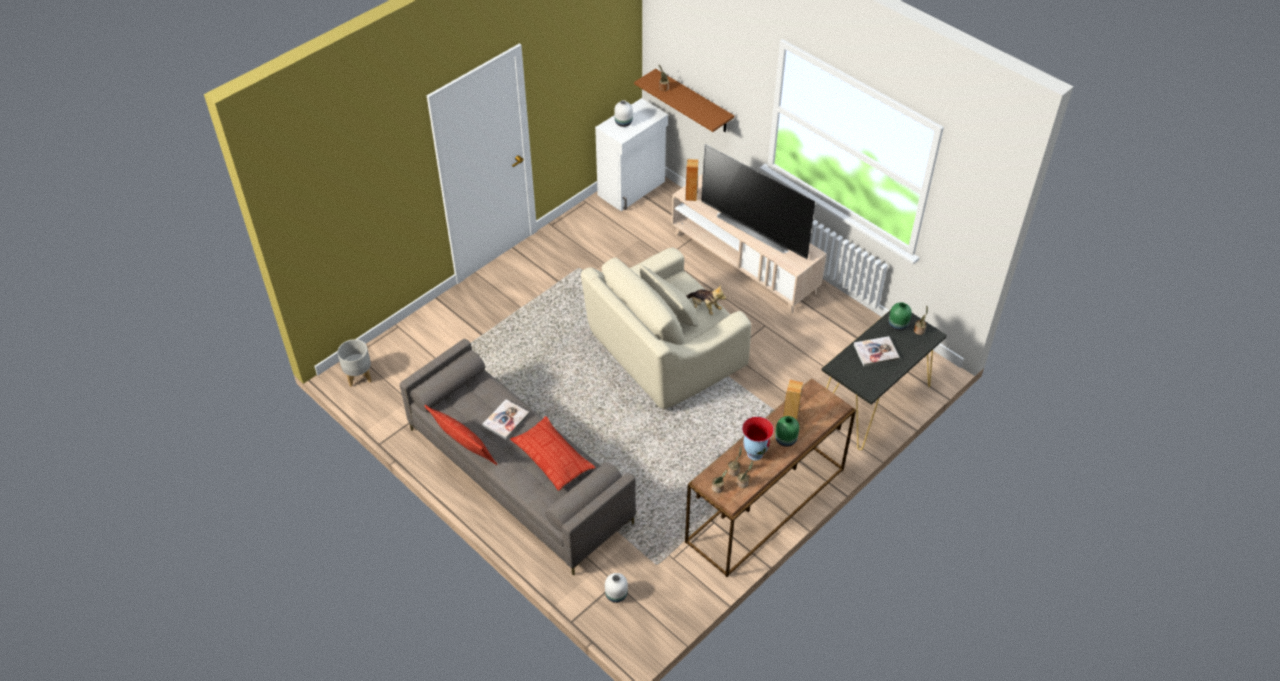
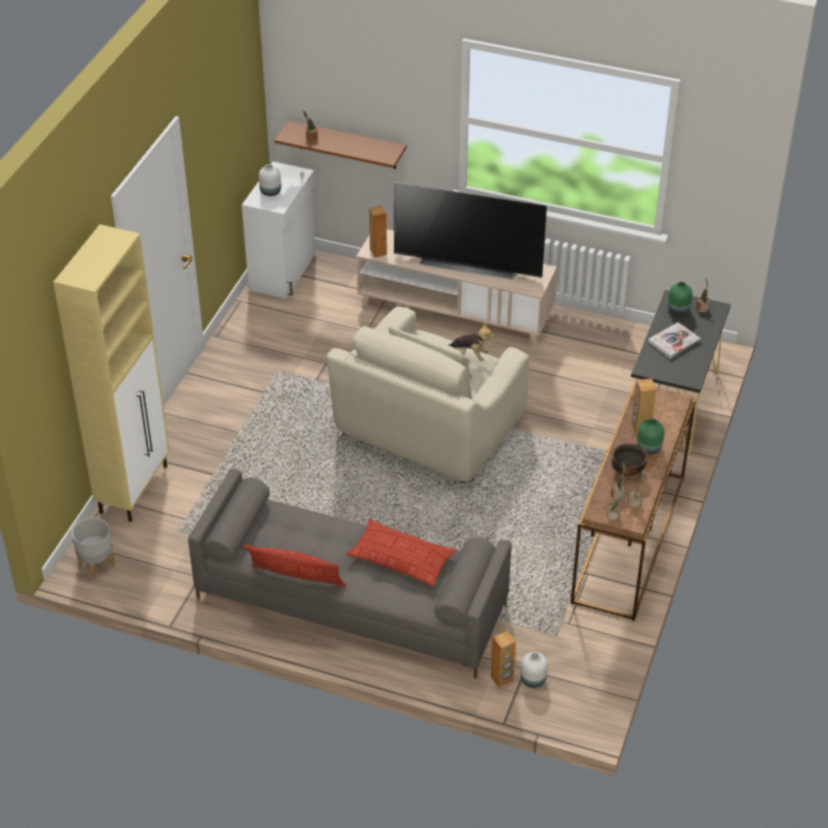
camera: 25 degrees left, 5 degrees down
(420, 326) = (134, 488): none -> beige cabinet
(506, 420) = (325, 539): book -> none
(593, 584) = (502, 679): none -> brown speaker
(755, 453) = (627, 470): vase -> bowl

